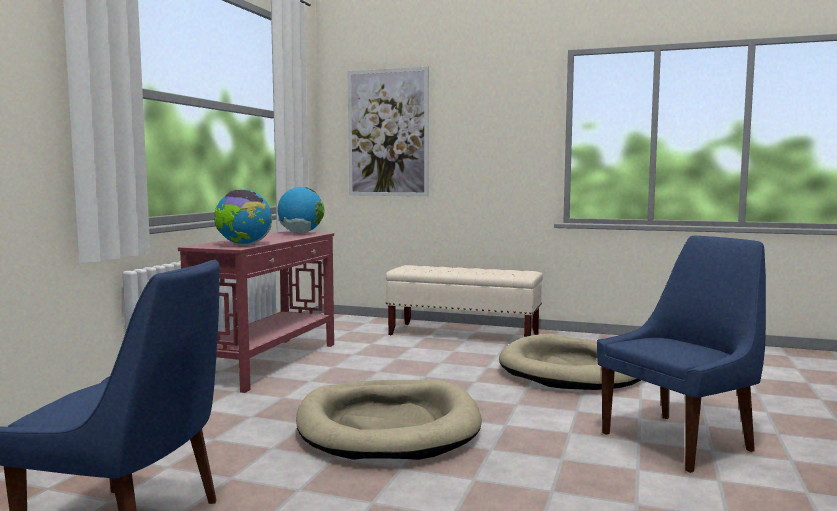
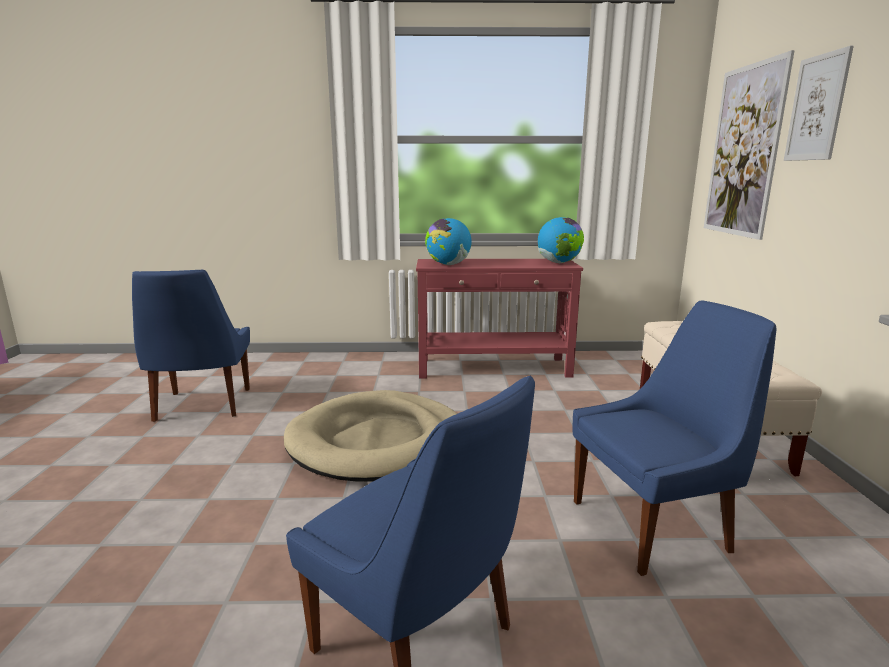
camera: 70 degrees right, 10 degrees up
(461, 106) = (817, 108): none -> picture
(574, 370) = (654, 525): beige dog bed -> blue chair

